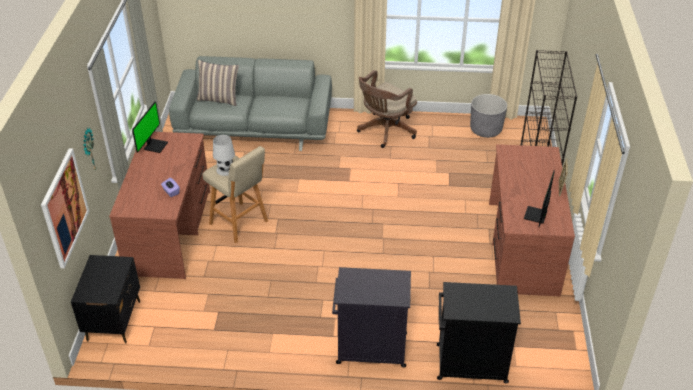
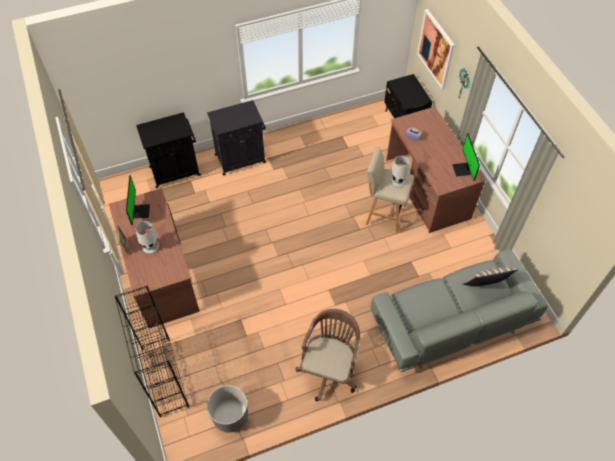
camera: 155 degrees right, 15 degrees up
(532, 180) = (150, 246): none -> white table lamp

